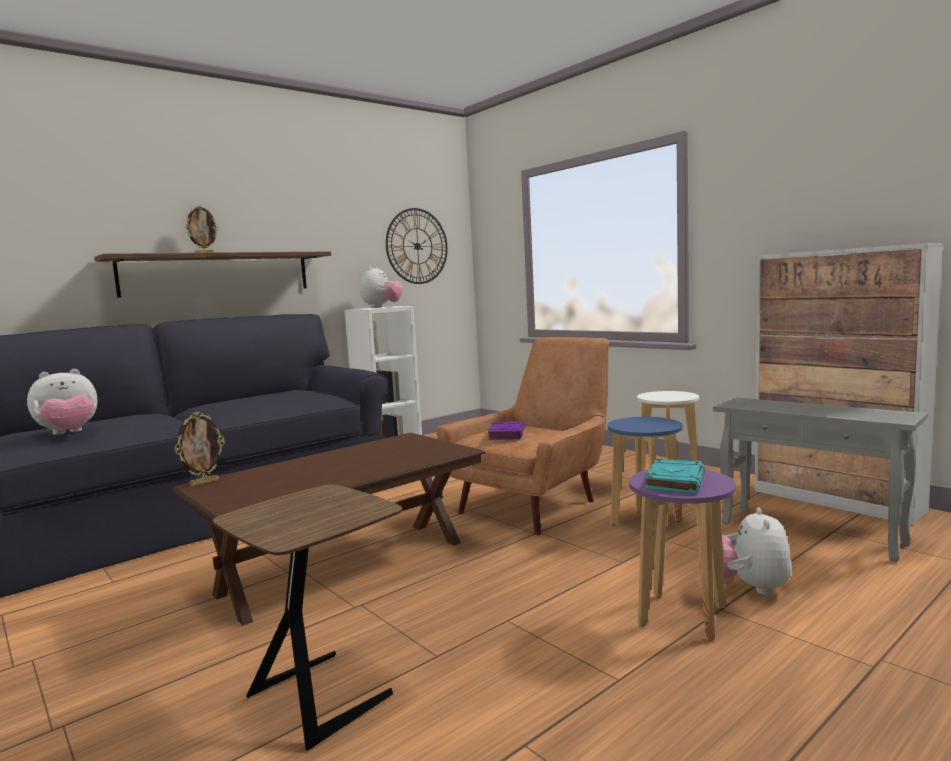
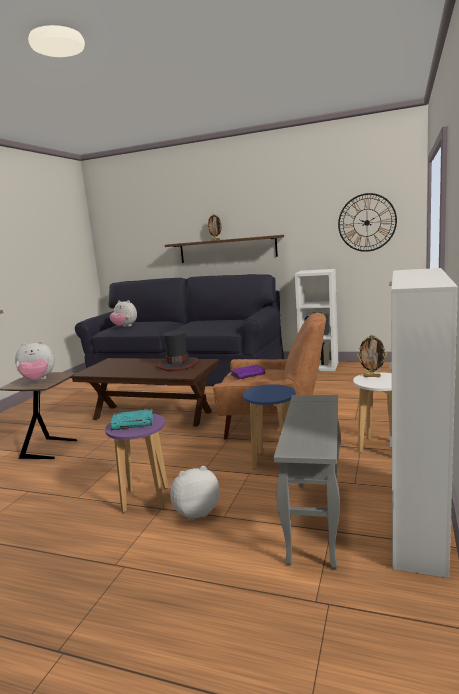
camera: 60 degrees right, 5 degrees up
(204, 482) = (113, 359): picture frame -> picture frame (372, 376)
(379, 450) = (177, 364): none -> hat
(381, 307) = (316, 270): plush toy -> plush toy (38, 381)

